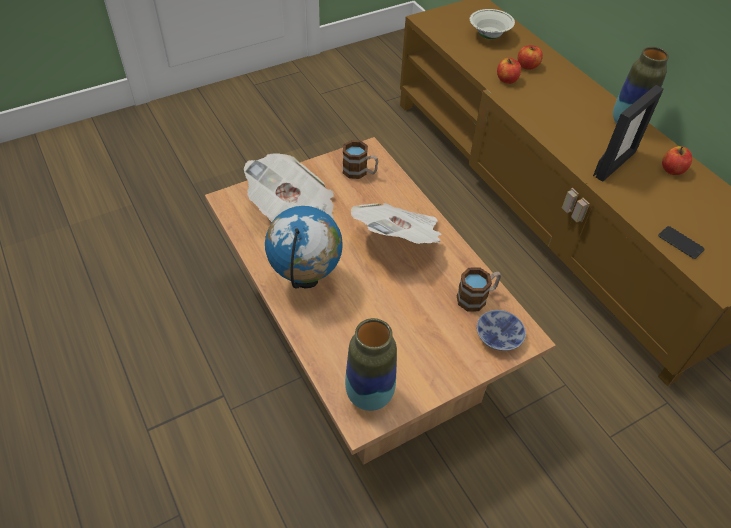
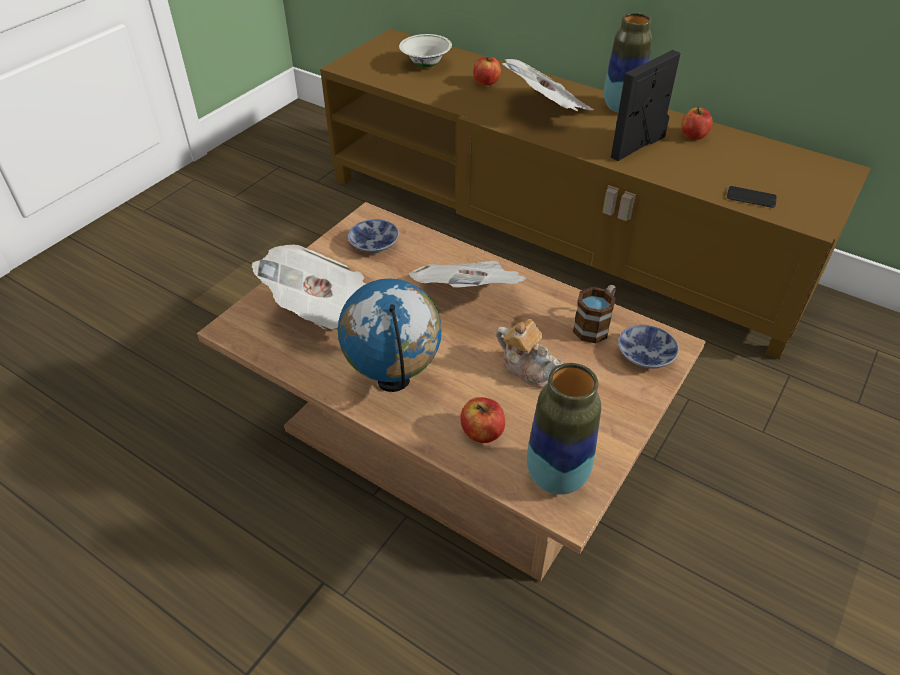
camera: 25 degrees left, 5 degrees down
(360, 172) = (375, 243): mug -> bowl
(404, 309) = (528, 368): none -> teapot
(507, 80) = (475, 100): apple -> apple (482, 432)
(560, 105) = (546, 109): none -> newspaper
(614, 164) = (638, 147): picture frame -> picture frame turned 150 degrees counterclockwise

